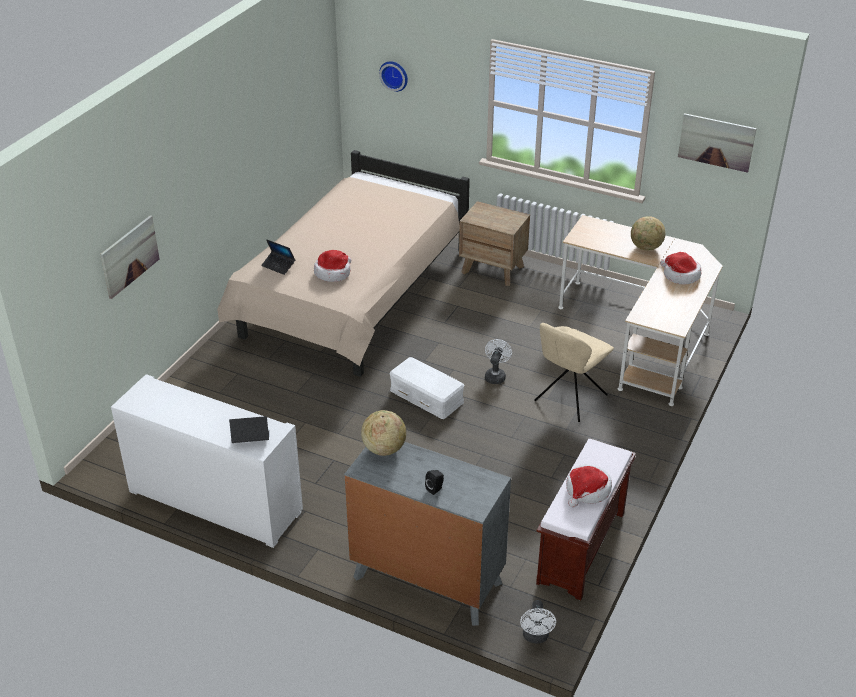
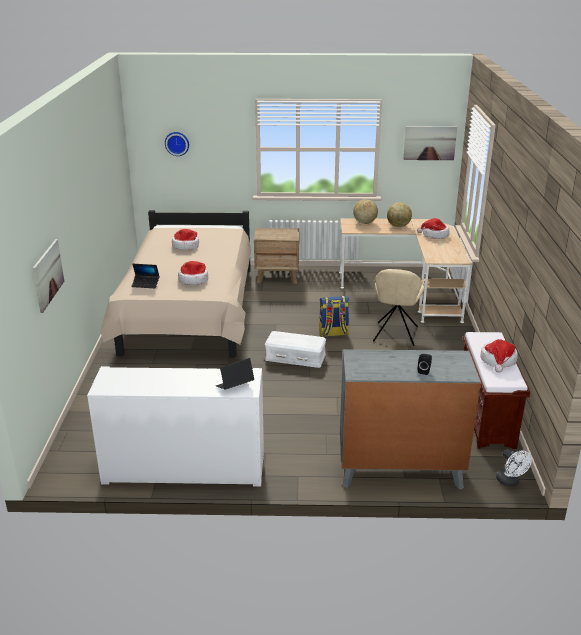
camera: 25 degrees left, 10 degrees down
(363, 217) = (186, 246): none -> hat
(384, 449) = (359, 357): globe -> globe (364, 223)
(495, 375) = (333, 333): white fan -> backpack

